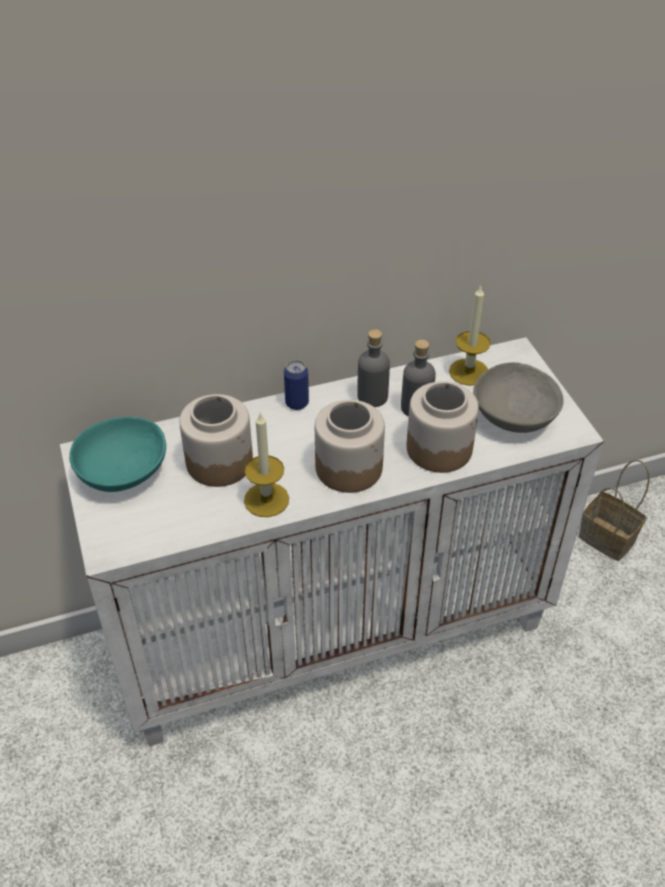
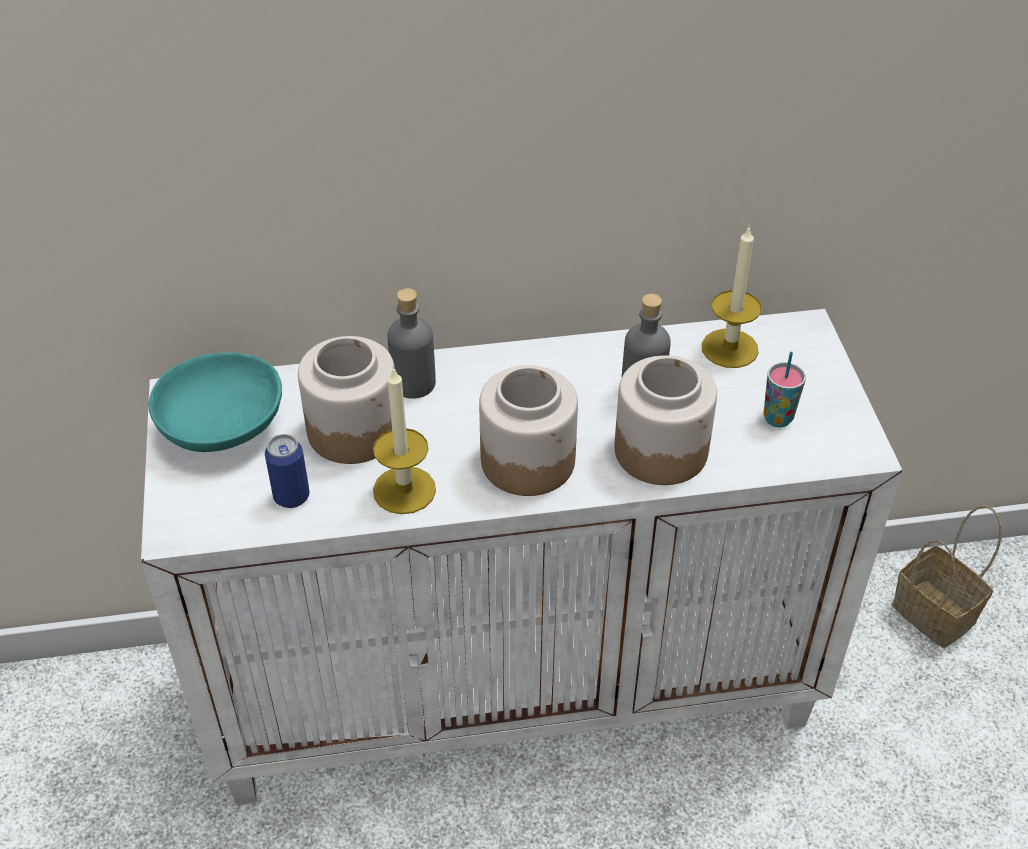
camera: 10 degrees right, 0 degrees up
(297, 403) = (478, 363): can -> can (291, 497)
(372, 397) = (585, 367): grey bottle -> grey bottle (413, 383)
(513, 416) = (777, 418): grey bowl -> cup

